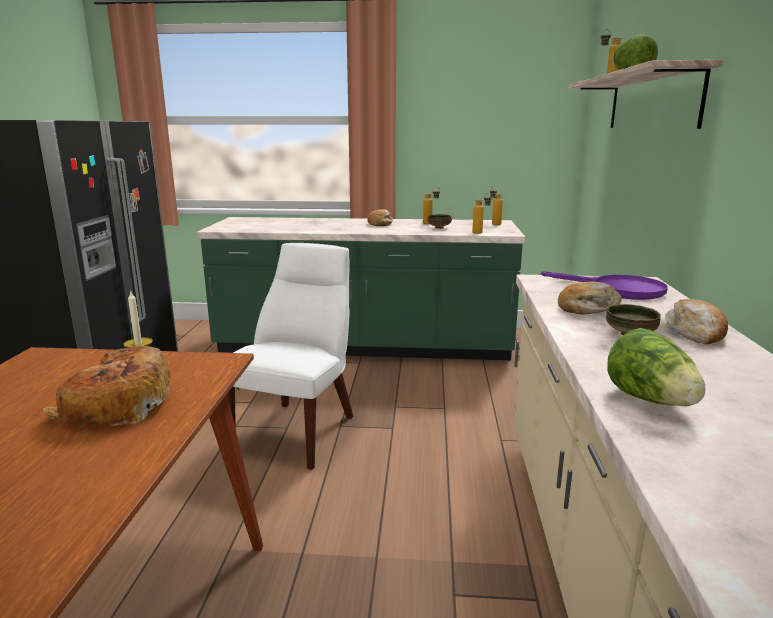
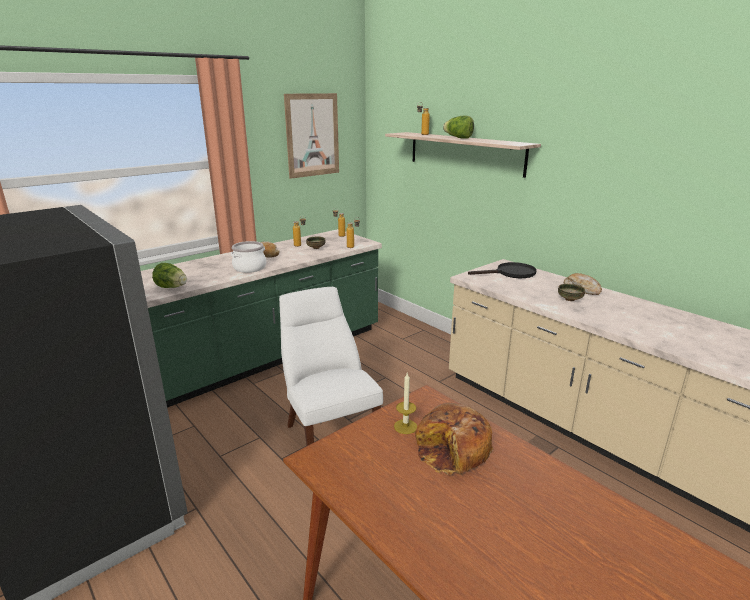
camera: 45 degrees left, 5 degrees up
(337, 229) = (250, 268): none -> cooking pot
(497, 95) = (312, 135): none -> picture
(588, 308) = (526, 289): bread -> none
(618, 290) = (510, 273): purple frying pan -> black frying pan
(650, 400) = (637, 329): lettuce -> lettuce (172, 287)

